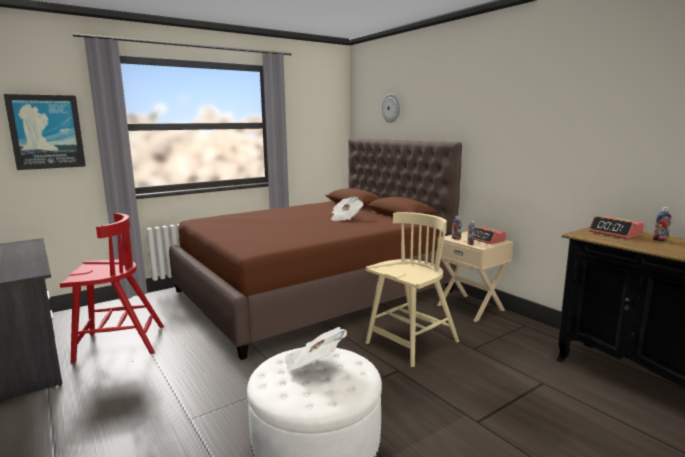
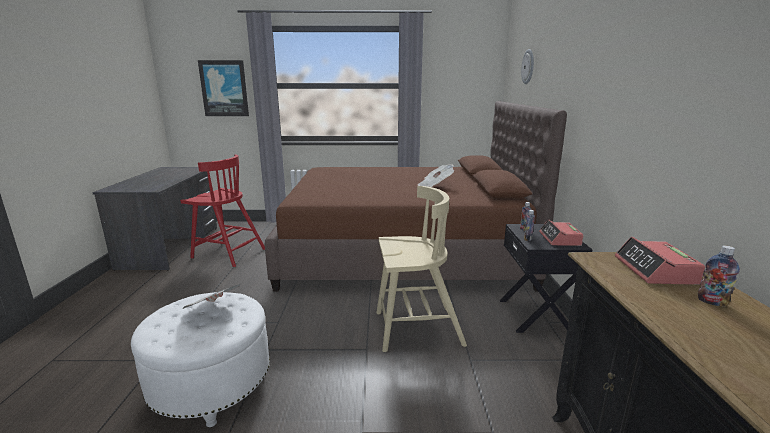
camera: 35 degrees right, 5 degrees up
(471, 307) = (535, 315): beige nightstand -> black nightstand

